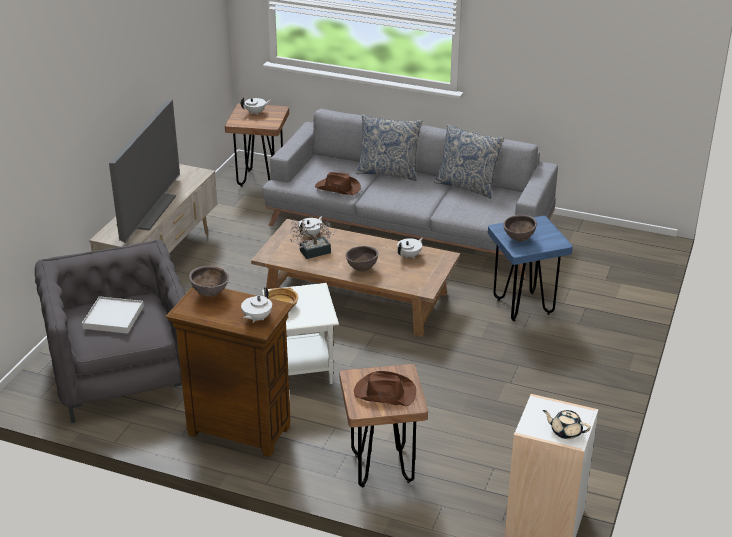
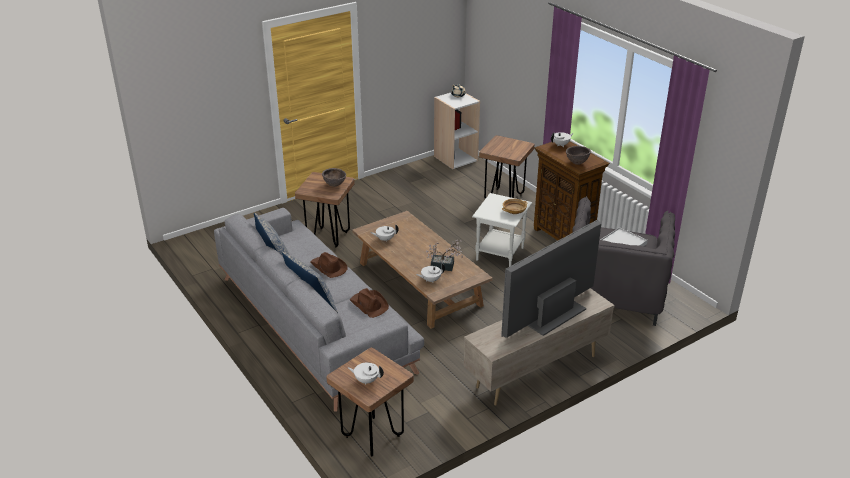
camera: 145 degrees left, 0 degrees up
(362, 269) = (426, 242): brown bowl -> none
(384, 392) = (507, 146): brown hat -> brown hat (328, 267)
(523, 307) = (328, 237): blue stool -> brown stool

